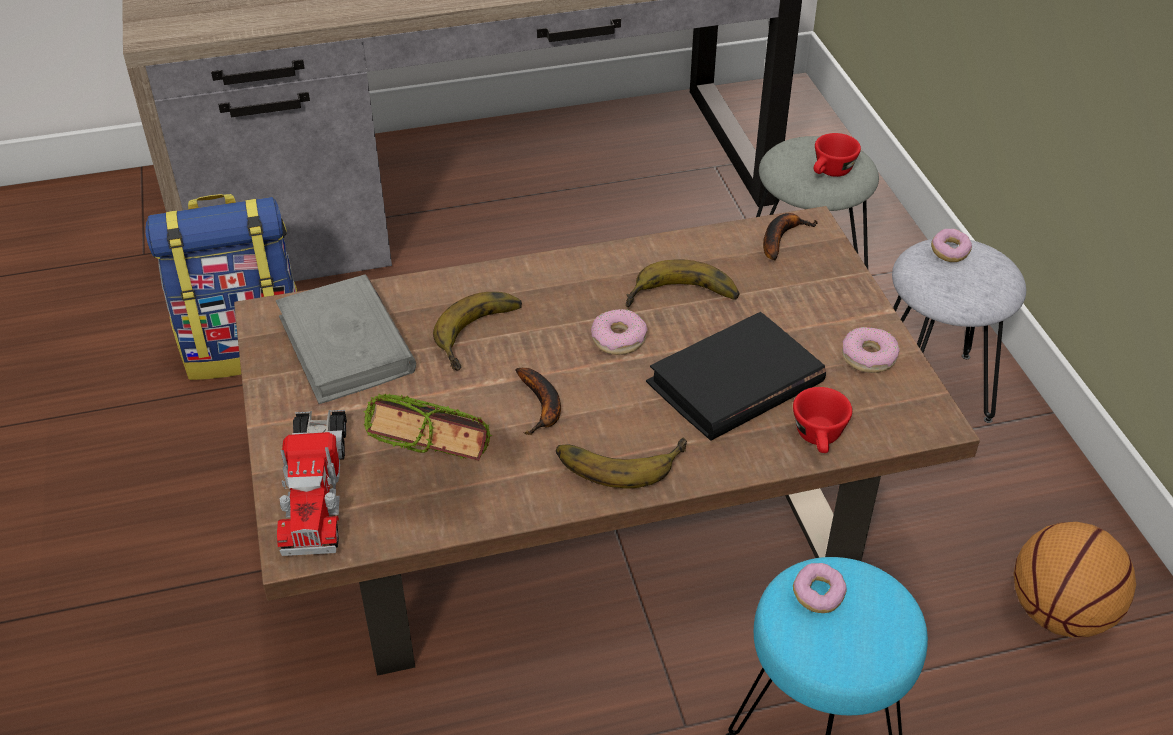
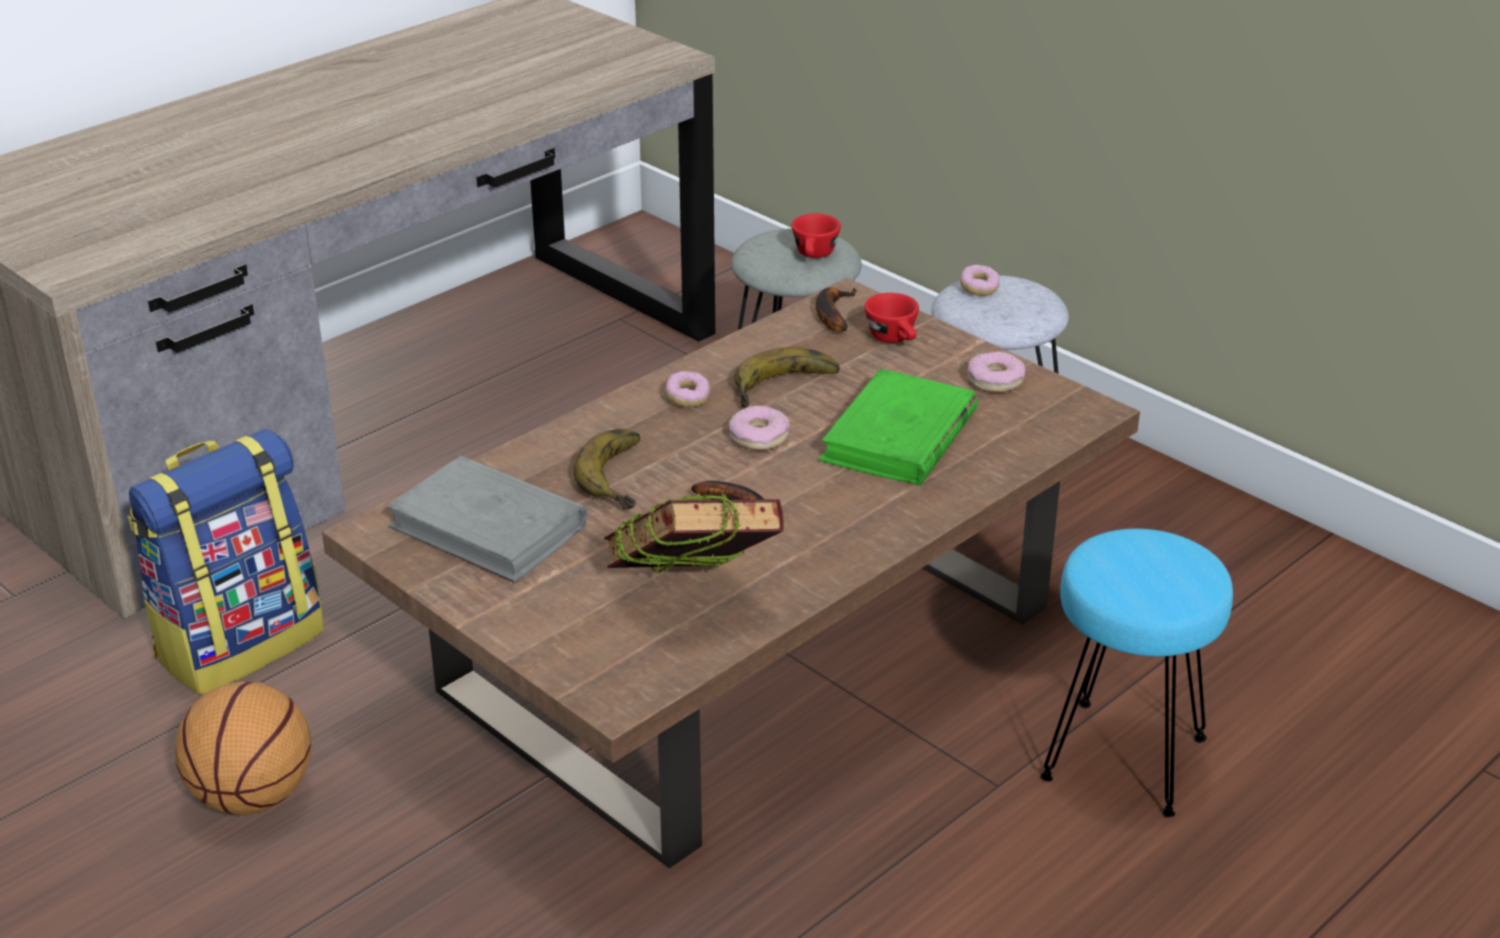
camera: 30 degrees left, 10 degrees down
(316, 488) = (585, 648): toy truck -> none
(619, 457) = (852, 525): banana -> none
(735, 383) = (899, 436): black book -> green book
(818, 595) = (1115, 562): donut -> donut (687, 398)
(819, 439) = (1011, 453): red cup -> red cup (895, 339)
(1060, 614) = (1236, 578): basketball -> basketball (253, 797)

